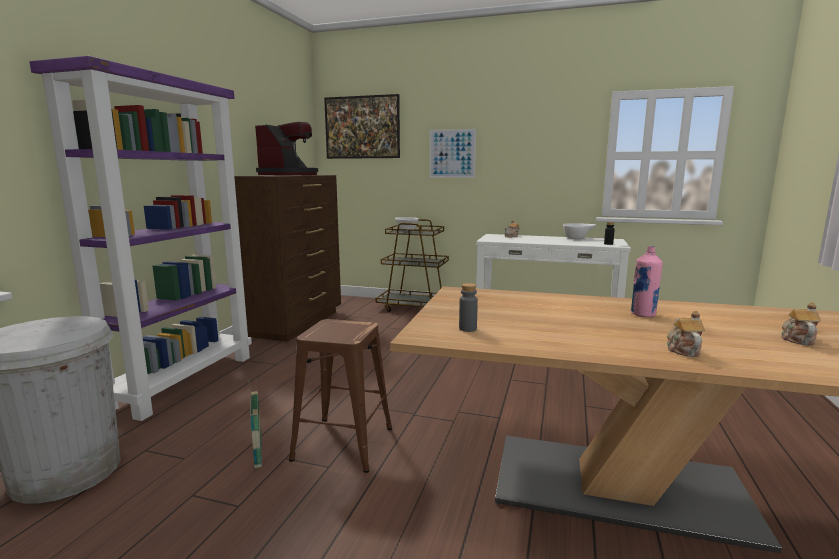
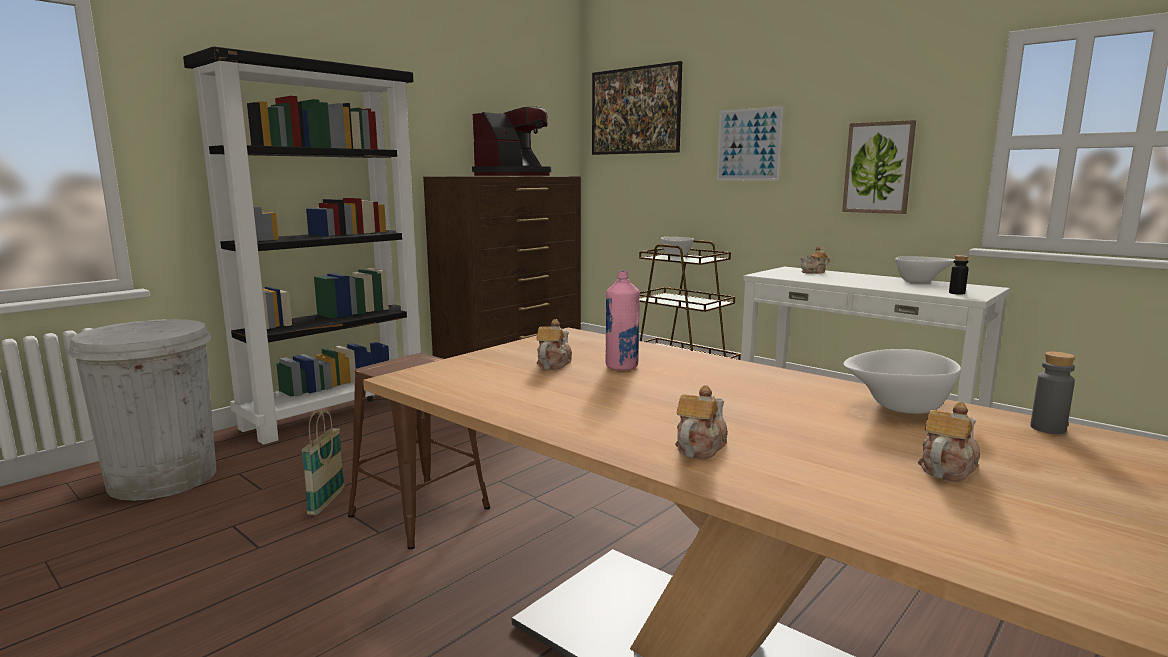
camera: 25 degrees right, 0 degrees up
(183, 381) = (337, 412): purple bookcase -> black bookcase
(467, 329) = (477, 378): grey bottle -> grey bottle (1047, 428)
(492, 312) = (553, 364): none -> teapot
(540, 169) = (878, 168): none -> picture
(643, 314) = (761, 395): pink bottle -> pink bottle (621, 366)
(714, 312) = (897, 408): none -> white bowl

